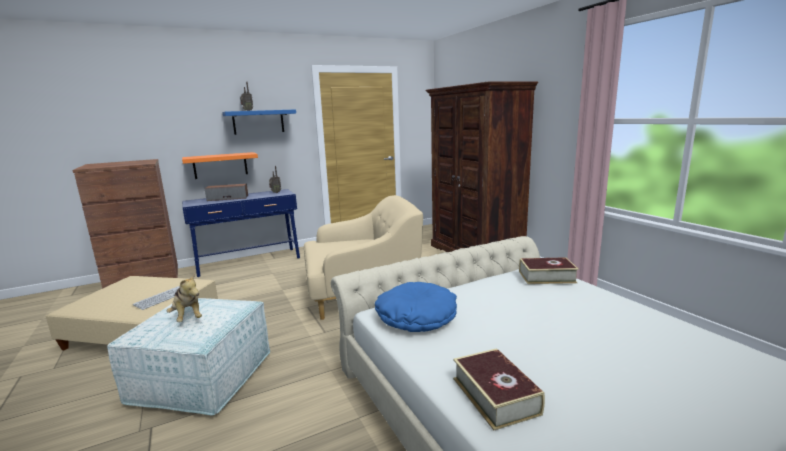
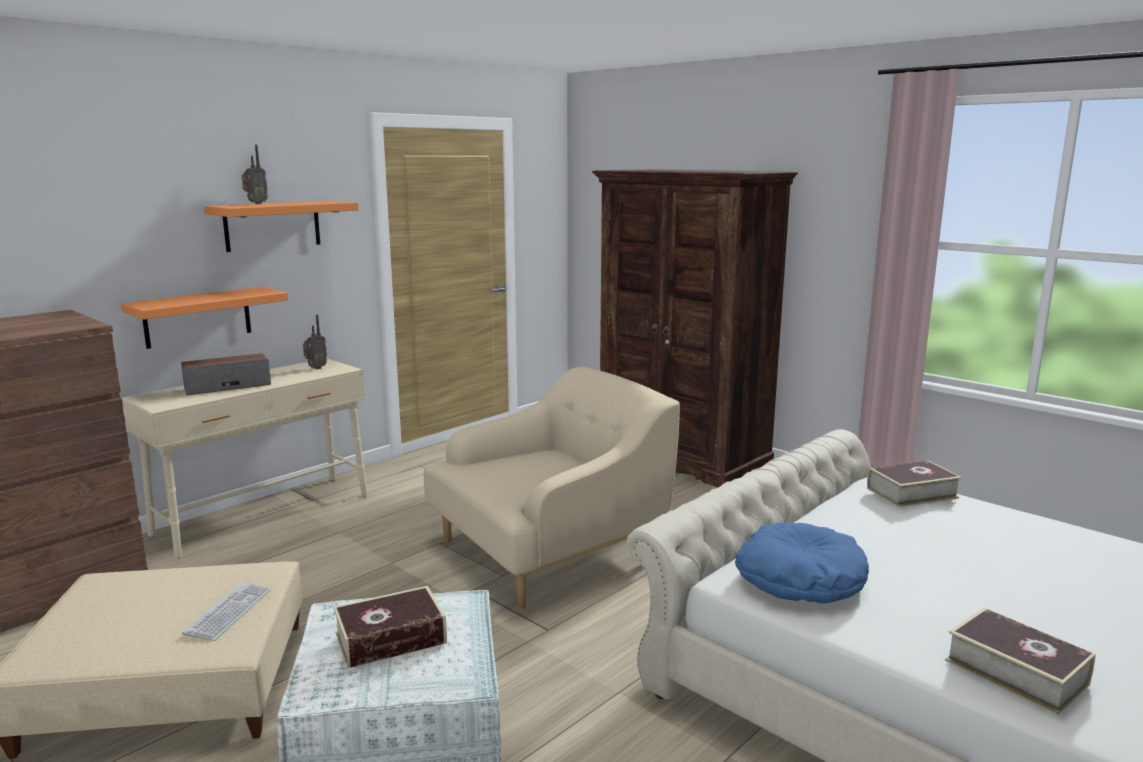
camera: 20 degrees left, 0 degrees up
(188, 317) = (391, 638): plush toy -> book
(249, 262) = (265, 515): blue console table -> beige console table
(258, 122) = (272, 225): blue shelf -> orange shelf

